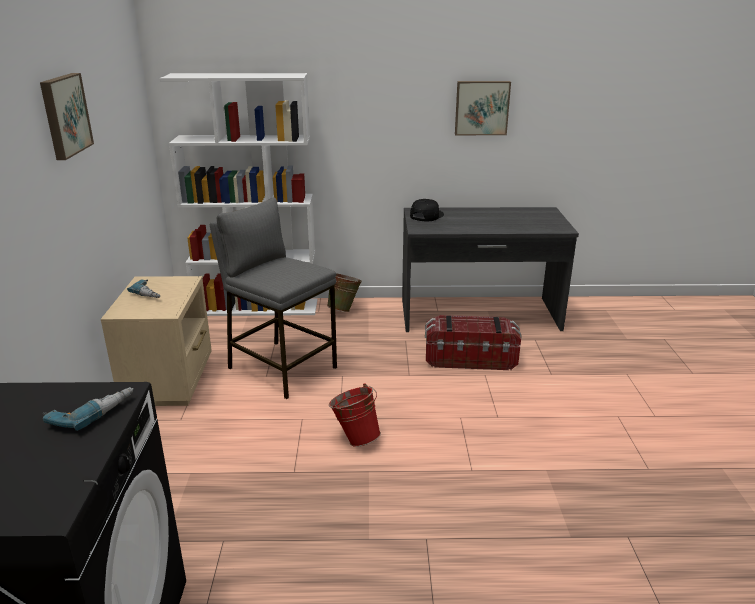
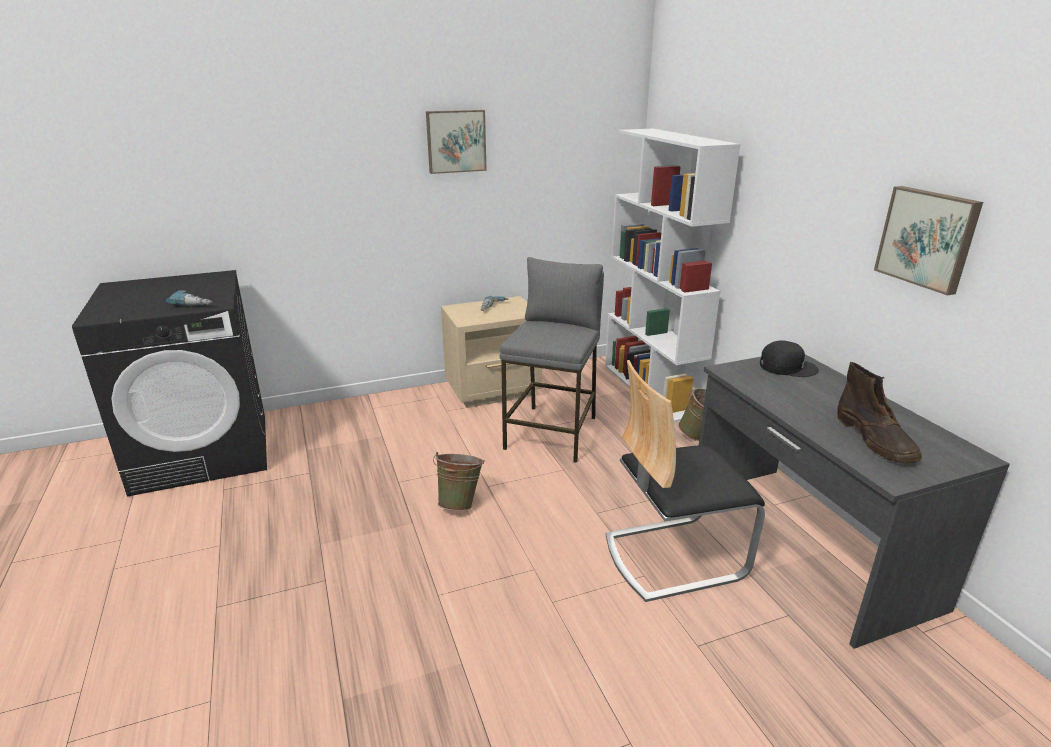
camera: 70 degrees right, 0 degrees up
(355, 438) = (460, 503): red bucket -> green bucket
(470, 359) = (673, 555): storage box -> chair
(525, 221) = (875, 440): none -> brown boot

